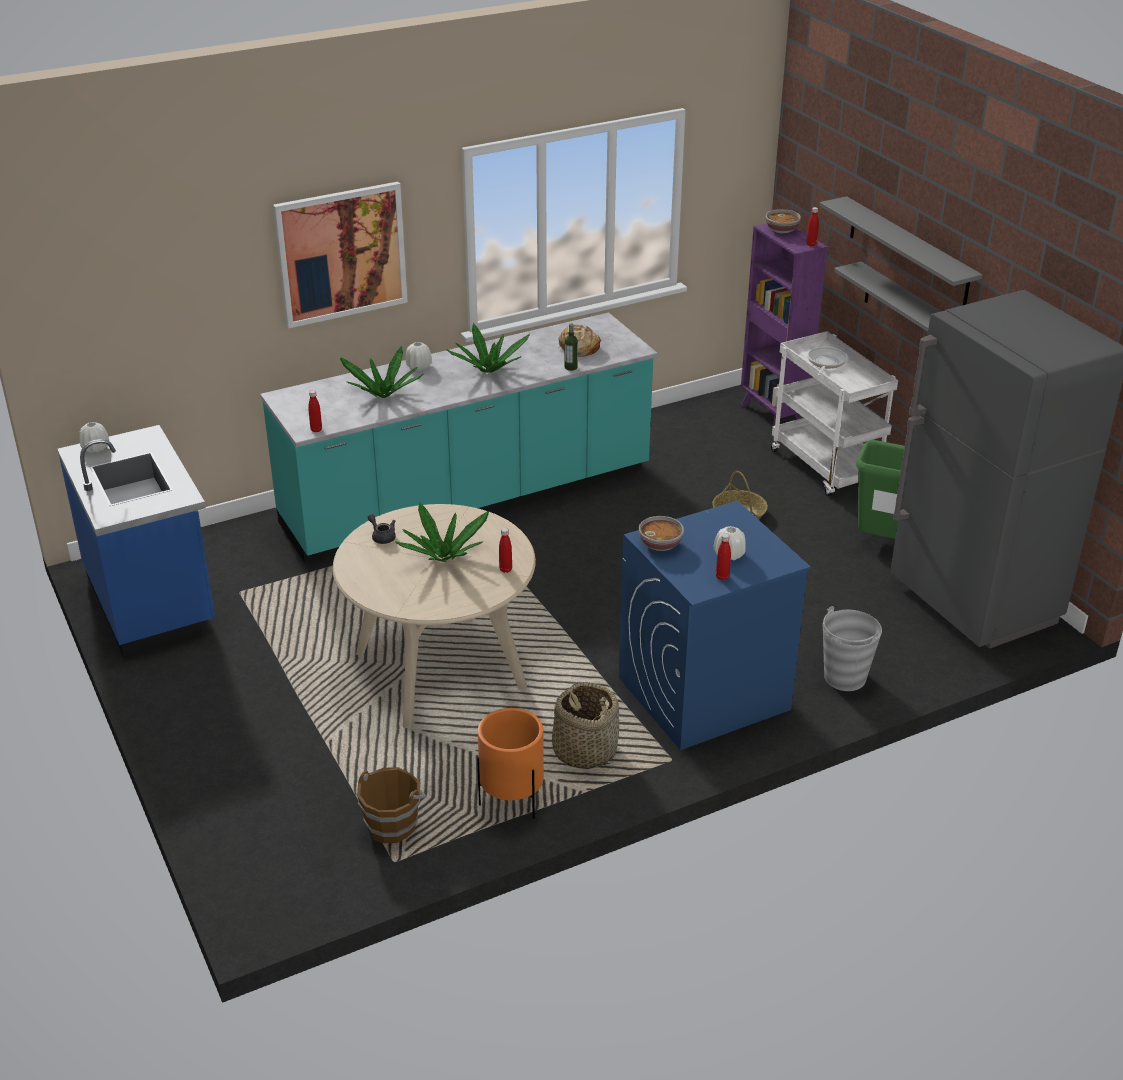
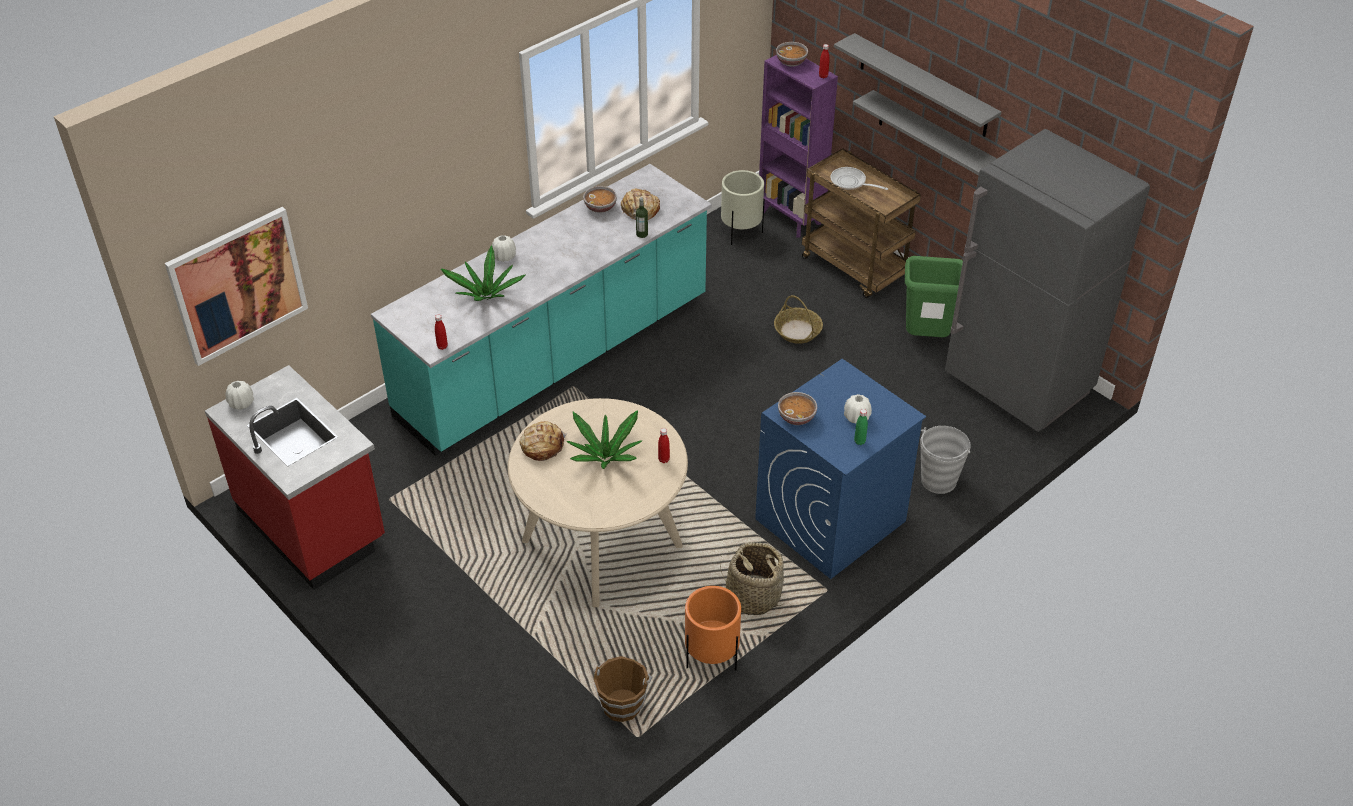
camera: 15 degrees left, 10 degrees up
(153, 601) = (313, 524): blue counter -> red counter
(341, 254) = (425, 171): picture -> picture (238, 285)
(382, 536) = (542, 445): grey teapot -> bread
(489, 370) = (569, 249): potted plant -> none
(539, 340) = (600, 207): none -> bowl
(713, 420) = (741, 233): none -> beige planter
(722, 577) = (859, 441): red bottle -> green bottle
(825, 363) = (851, 183): frying pan -> frying pan turned 60 degrees counterclockwise
(826, 468) = (855, 268): white cart -> brown cart

